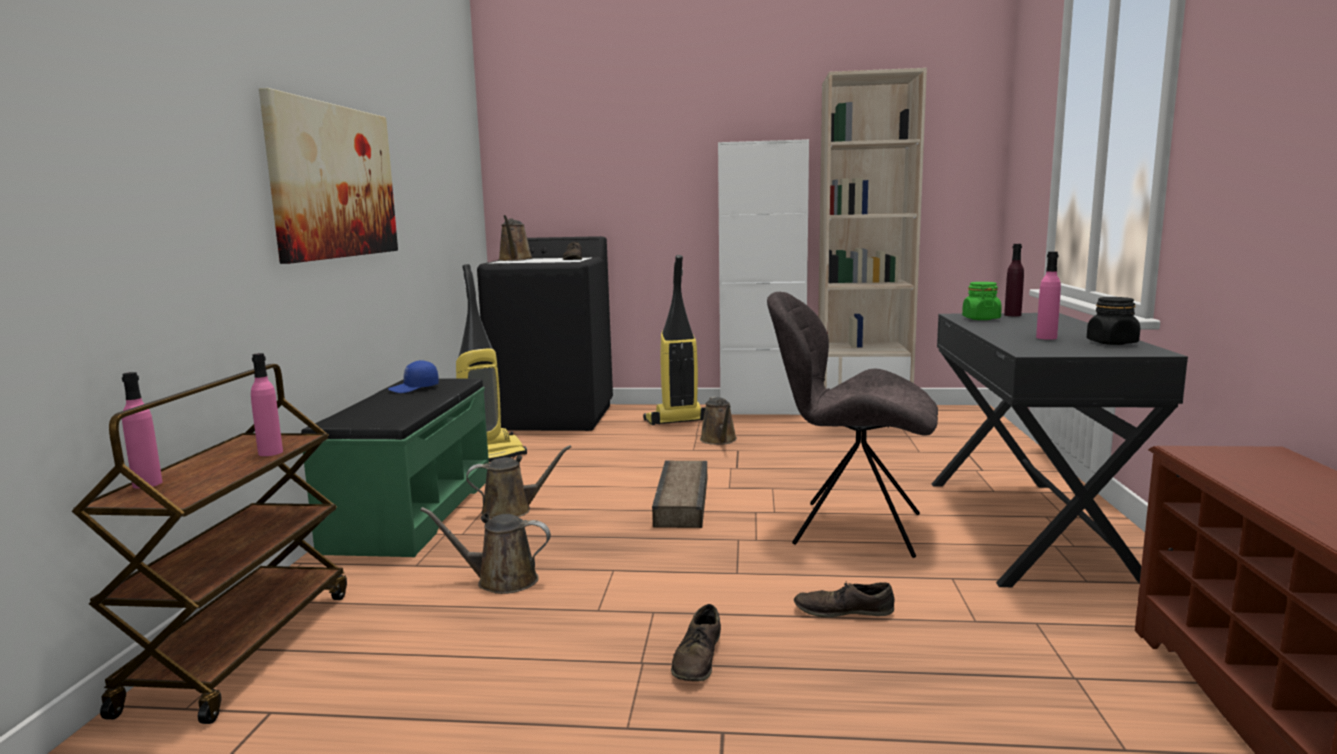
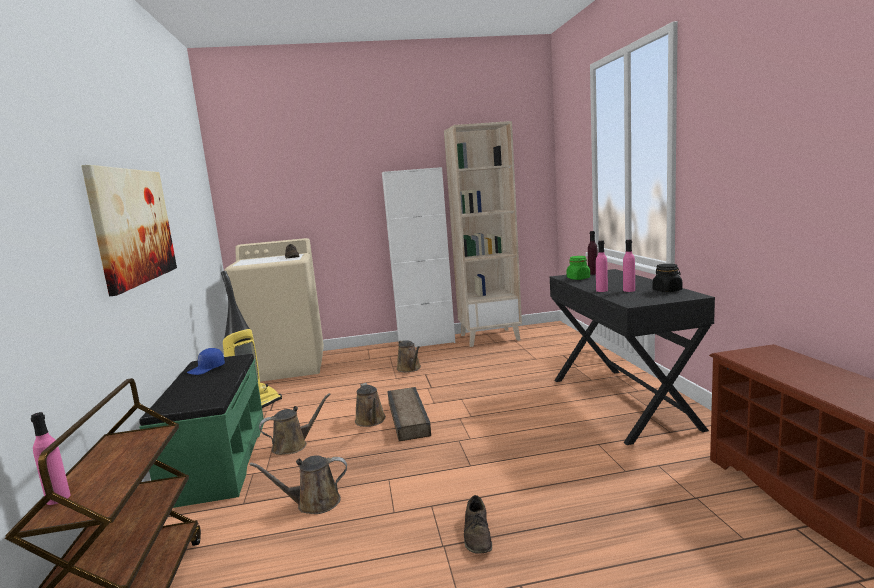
camera: 15 degrees left, 0 degrees up
(270, 452) = (143, 449): pink bottle -> pink bottle (601, 290)
(515, 260) = (248, 261): brown watering can -> brown watering can (371, 421)
(554, 417) = (287, 366): black washing machine -> beige washing machine
(676, 421) = (374, 358): vacuum cleaner -> none
(843, 610) = (548, 479): brown shoe -> none
(851, 528) = (523, 419): grey chair -> none

